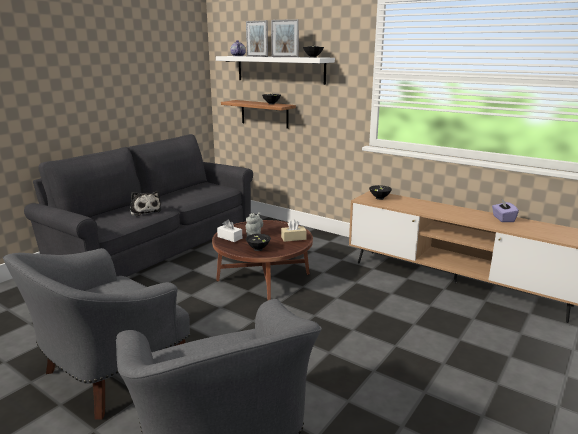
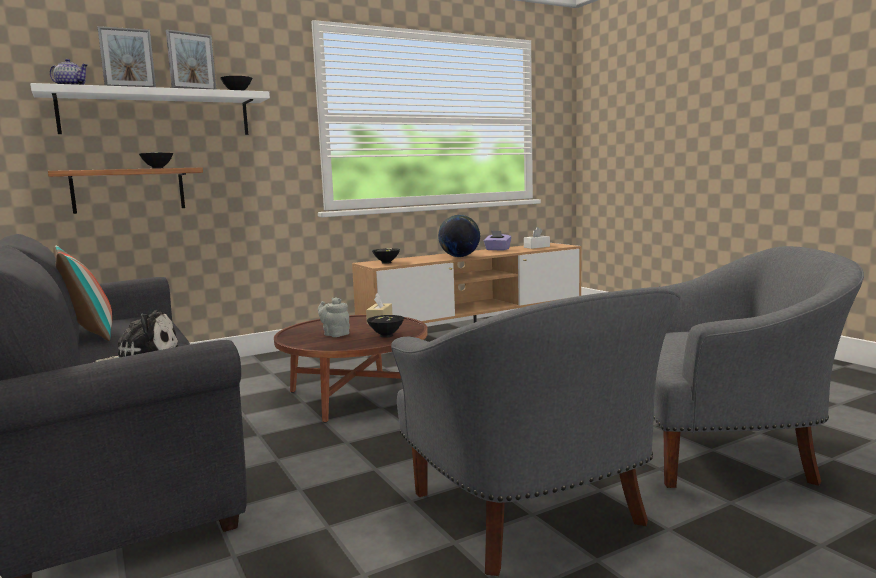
camera: 65 degrees left, 10 degrees down
(183, 191) = (87, 336): none -> pillow
(230, 237) = (325, 342): white tissue box -> white tissue box (536, 247)
(436, 213) = (459, 257): none -> globe

